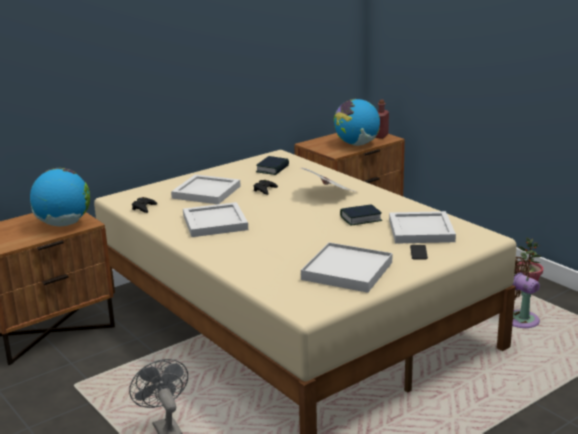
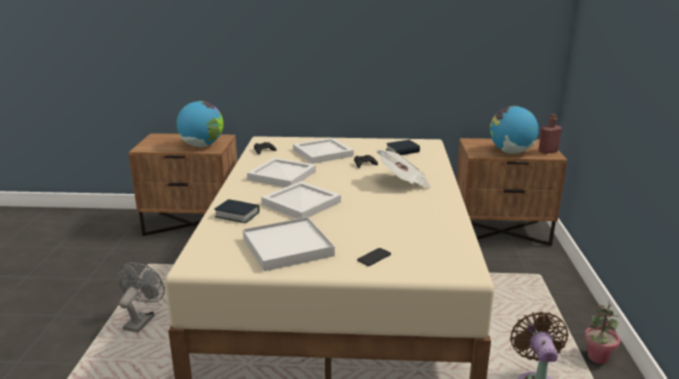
camera: 40 degrees right, 0 degrees up
(360, 219) = (387, 210): book -> book (237, 215)
(422, 231) = (417, 240): white tray -> white tray (301, 203)

